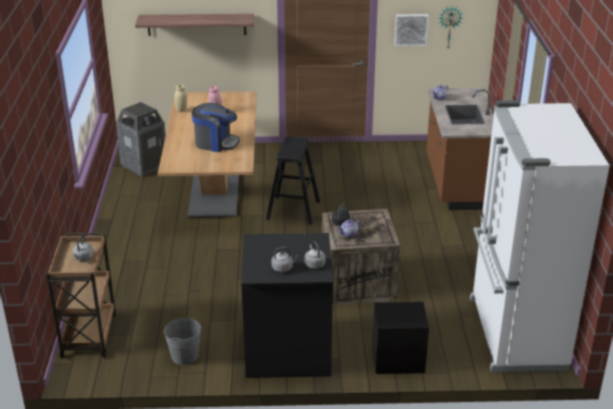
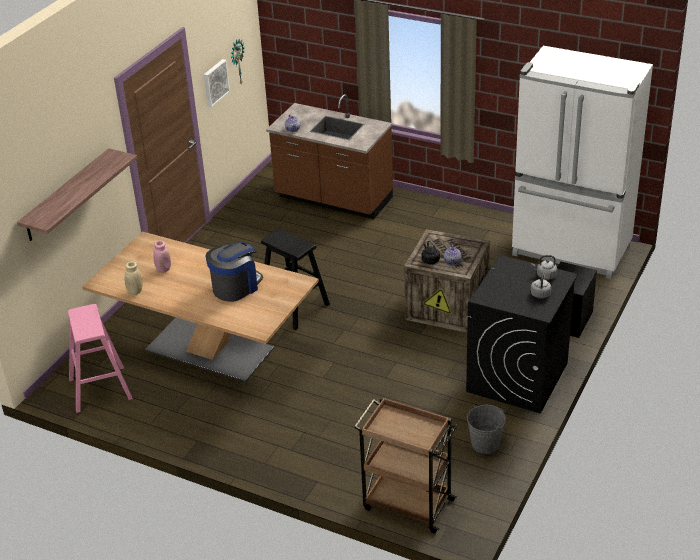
camera: 60 degrees left, 5 degrees up
(83, 258) = (408, 424): grey kettle -> none
(144, 165) = (100, 388): trash can -> pink stool

